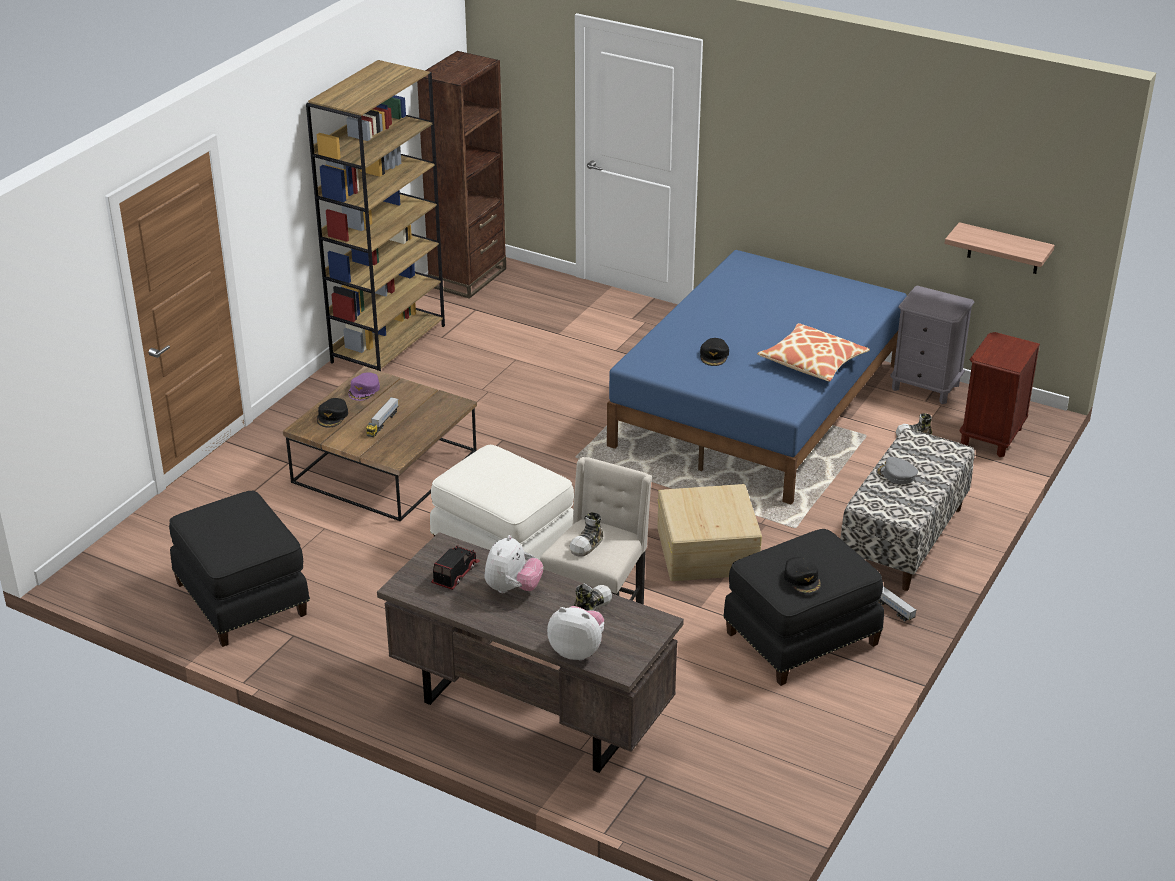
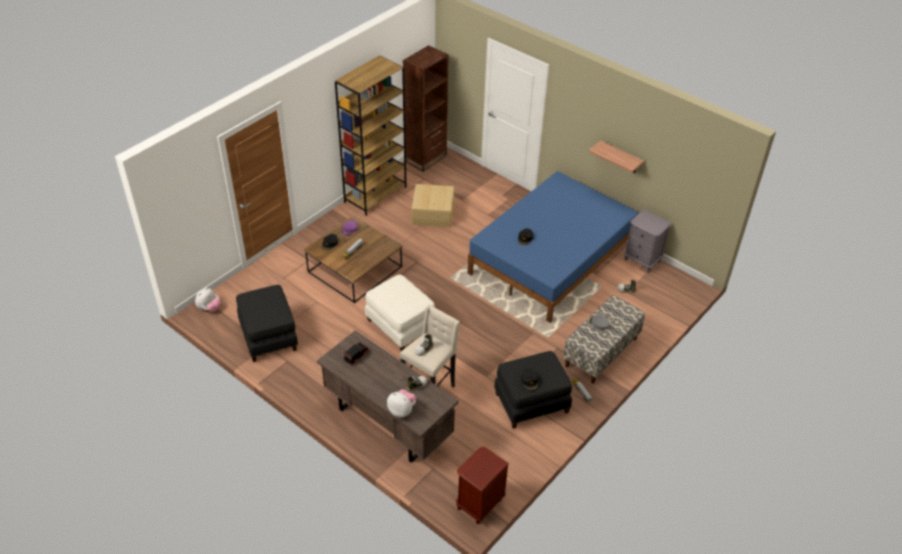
camera: 10 degrees right, 10 degrees up
(512, 588) = (381, 369): plush toy -> plush toy (209, 308)
(707, 550) = (500, 343): beige storage box -> beige storage box (433, 213)
(812, 362) = (574, 250): pillow -> none
(991, 437) = (666, 297): brown nightstand -> brown nightstand (479, 504)
(1004, 249) = (688, 202): shelf -> shelf (620, 157)

